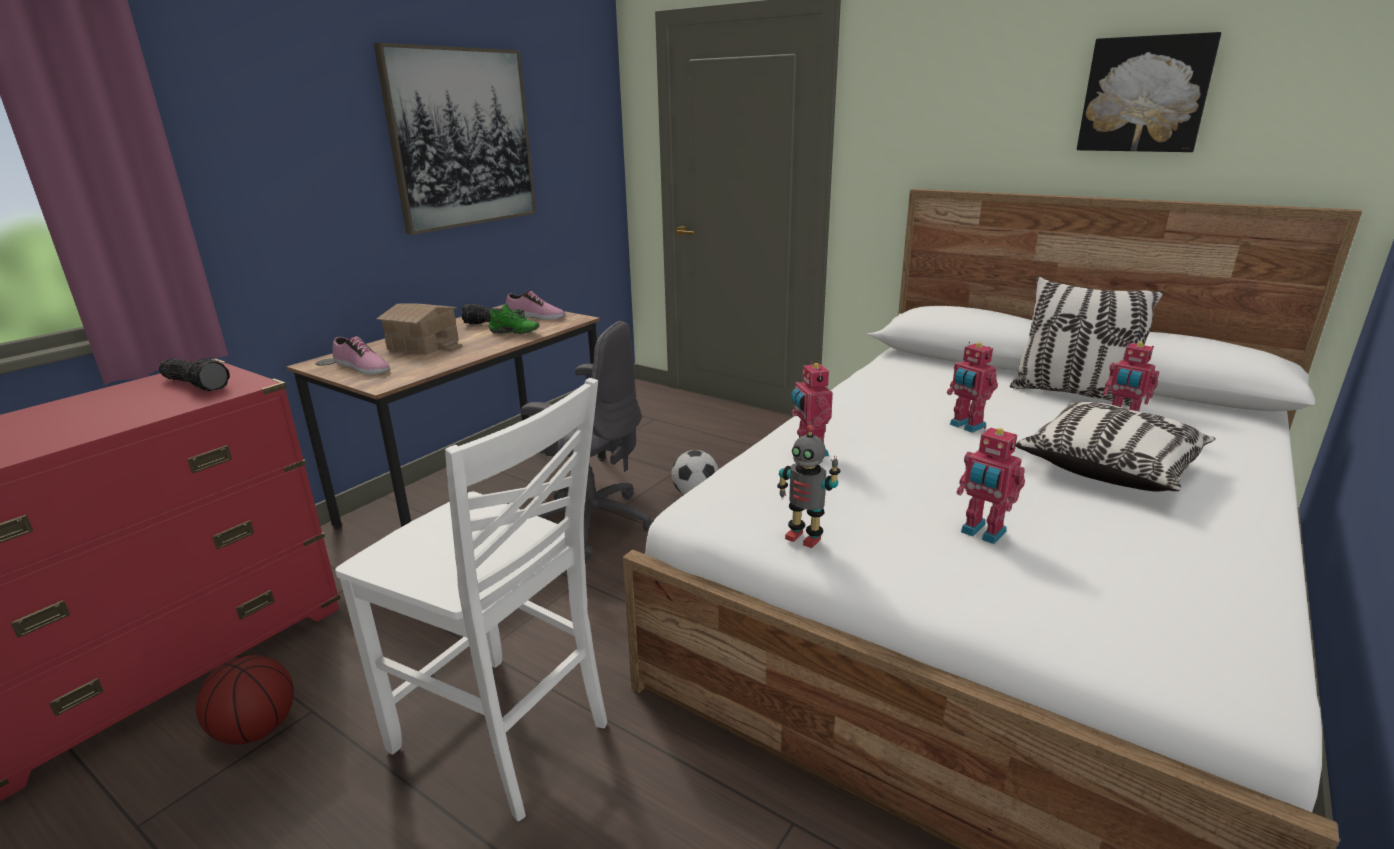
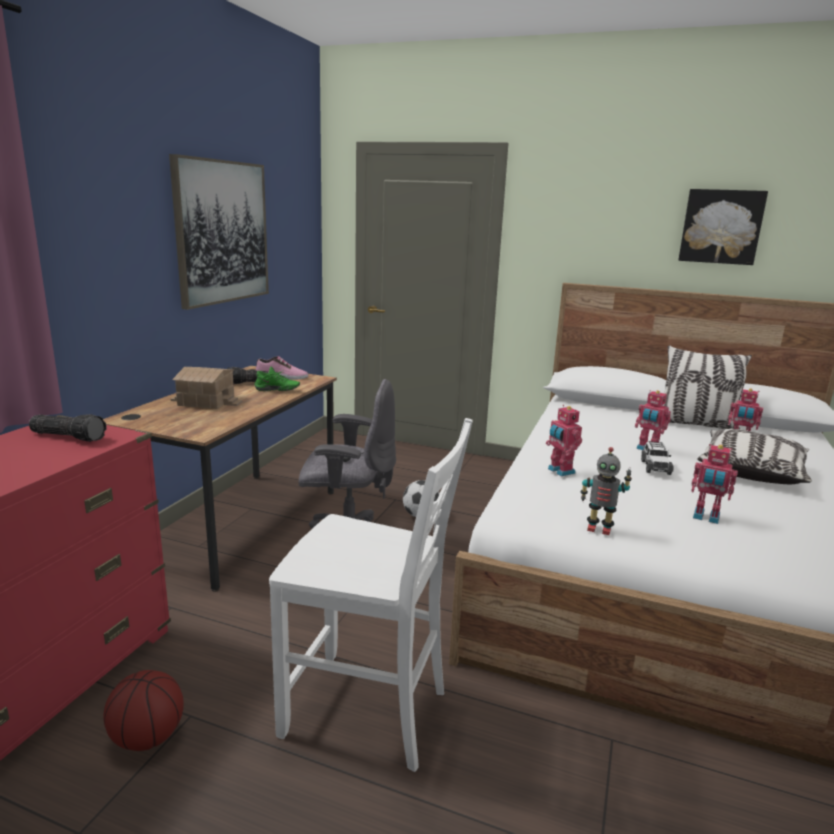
camera: 15 degrees left, 5 degrees down
(361, 367) = (168, 420): shoe -> none
(956, 453) = (655, 467): none -> toy car

